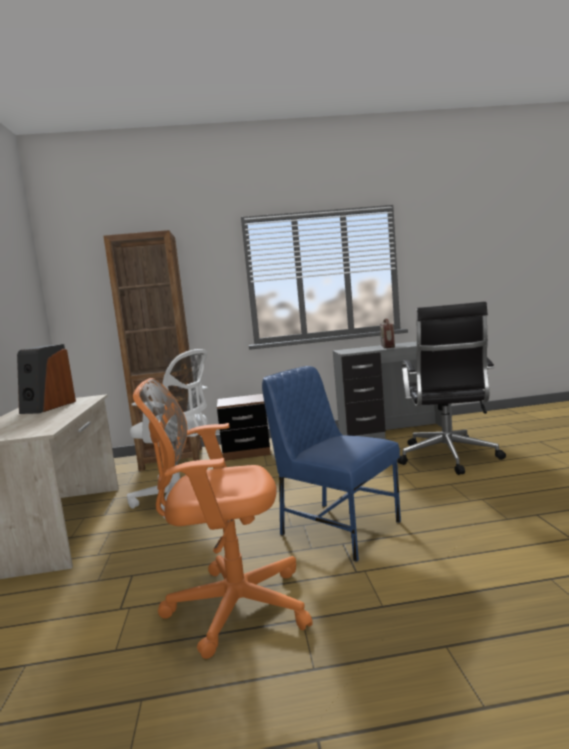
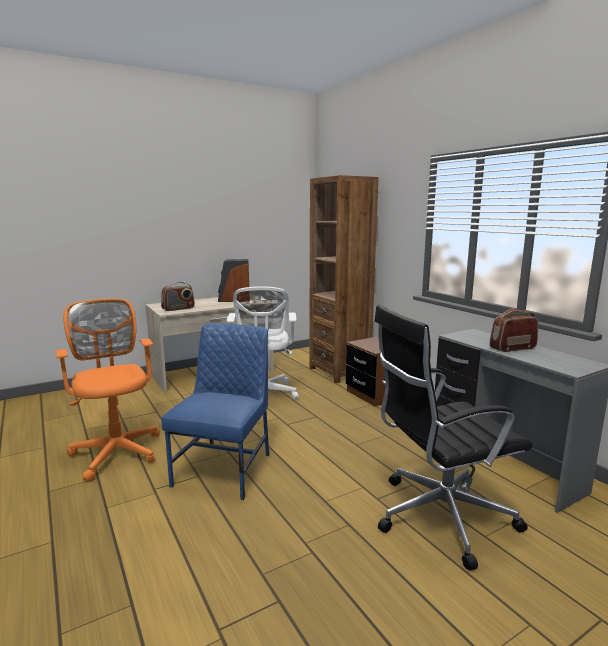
camera: 65 degrees right, 5 degrees up
(34, 427) = (178, 309): none -> radio

